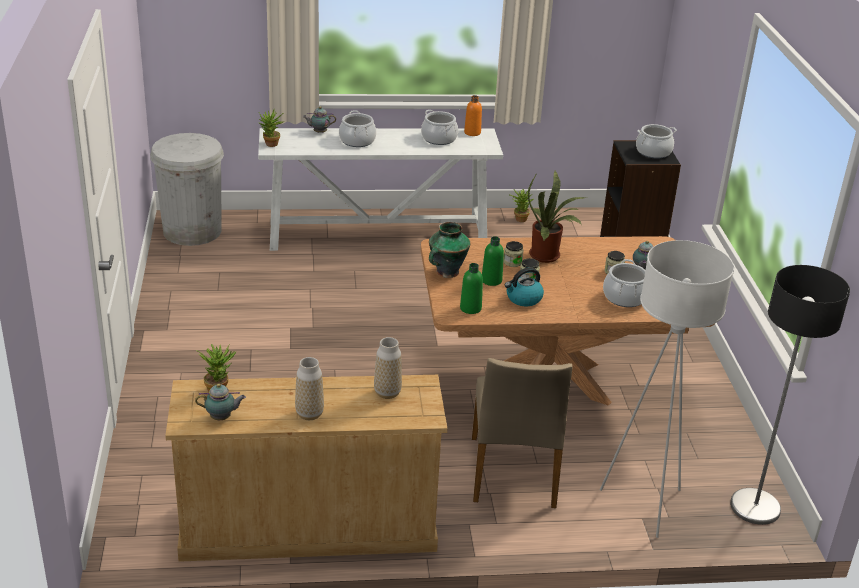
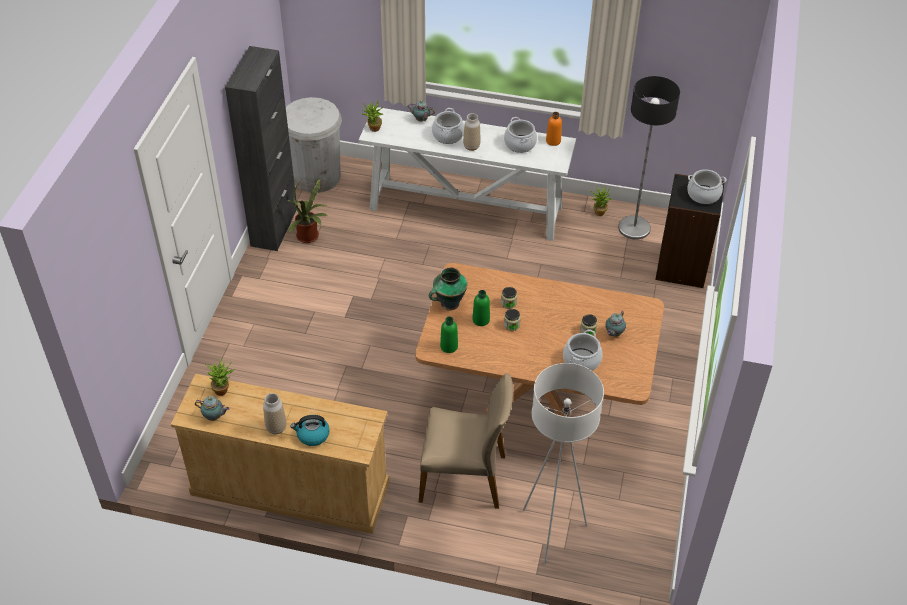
camera: 20 degrees right, 15 degrees up
(163, 281) = (274, 227): none -> black cabinet
(387, 393) = (341, 421): vase -> vase (471, 146)
(514, 472) = (464, 477): beige chair -> beige chair turned 105 degrees counterclockwise
(523, 299) = (496, 345): kettle -> kettle (312, 435)
(548, 256) = (541, 302): potted plant -> potted plant (309, 237)
(755, 507) = (640, 557): floor lamp -> floor lamp (634, 228)

